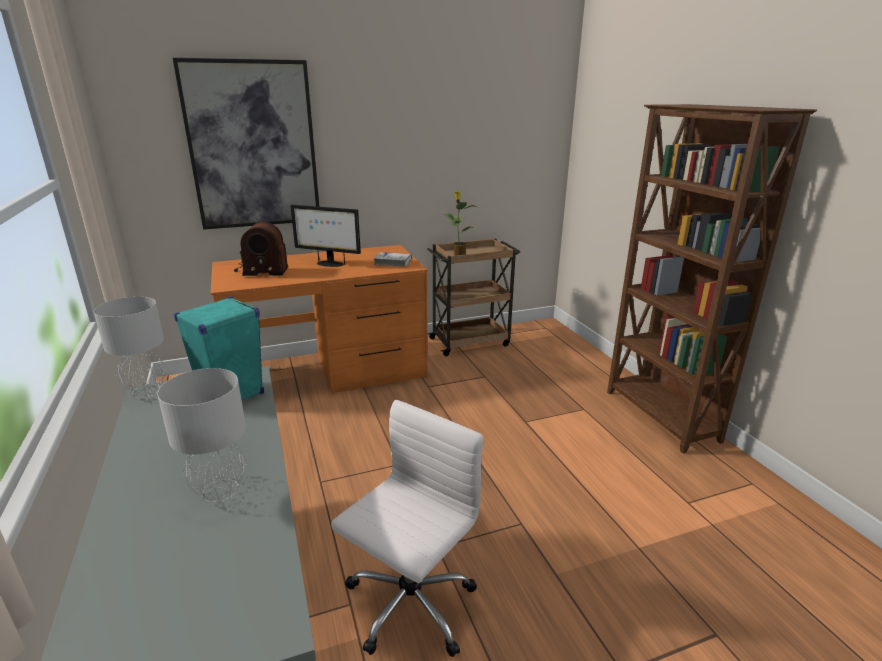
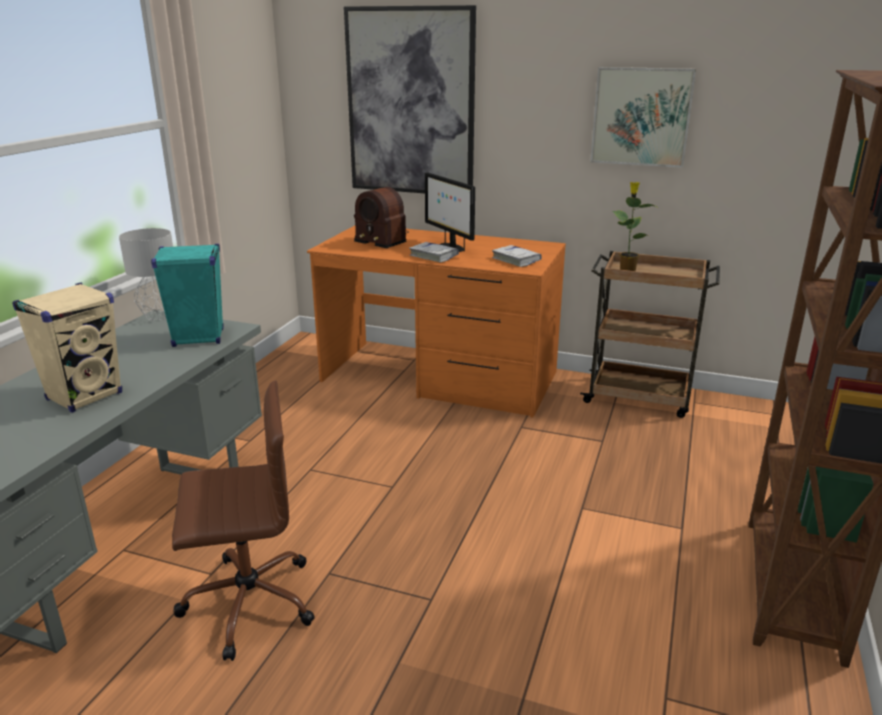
camera: 40 degrees right, 0 degrees up
(219, 490) = (85, 396): grey table lamp -> beige speaker
(330, 273) = (433, 256): none -> white book
(408, 605) = (247, 602): white office chair -> brown office chair
(441, 145) = (641, 117): none -> picture

